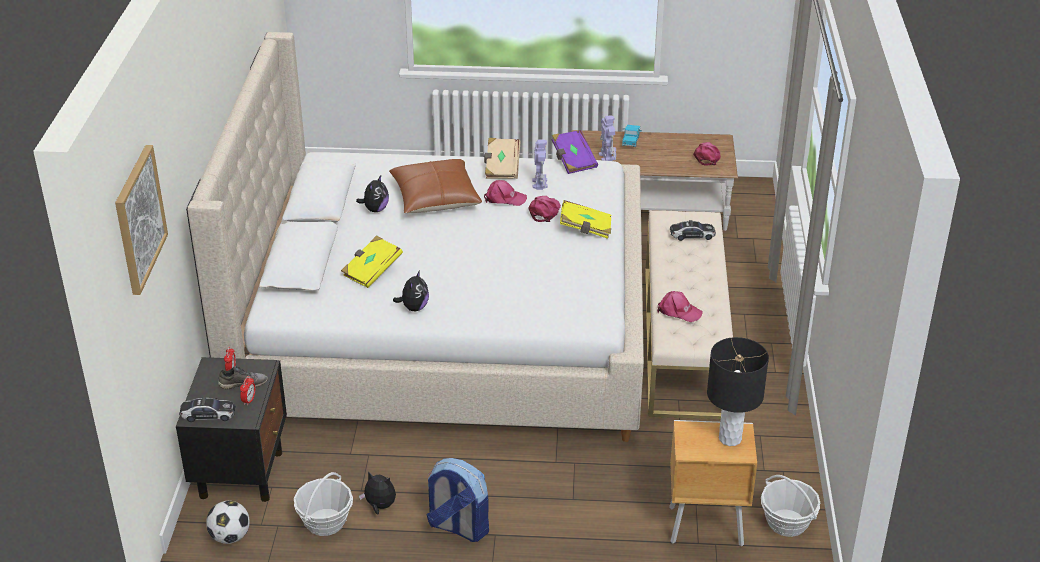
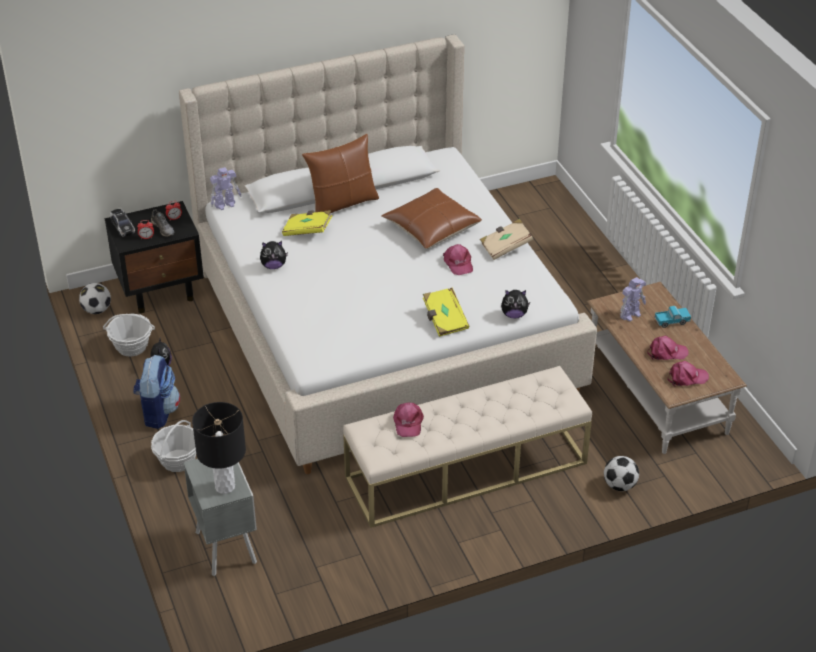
camera: 65 degrees right, 5 degrees up
(139, 219) = (101, 66): picture -> none
(344, 238) = (342, 203): none -> brown pillow
(375, 209) = (392, 204): plush toy -> plush toy (514, 315)
(539, 183) = (497, 274): toy robot -> toy robot (225, 204)
(545, 211) = (454, 290): pink cap -> pink cap (666, 352)
(573, 161) = (549, 282): purple book -> none
(692, 235) = (533, 401): toy car -> none
(703, 526) = (226, 546): brown nightstand -> grey nightstand
(752, 264) = (619, 485): none -> football
(787, 523) = (255, 598): basket -> basket (178, 461)

